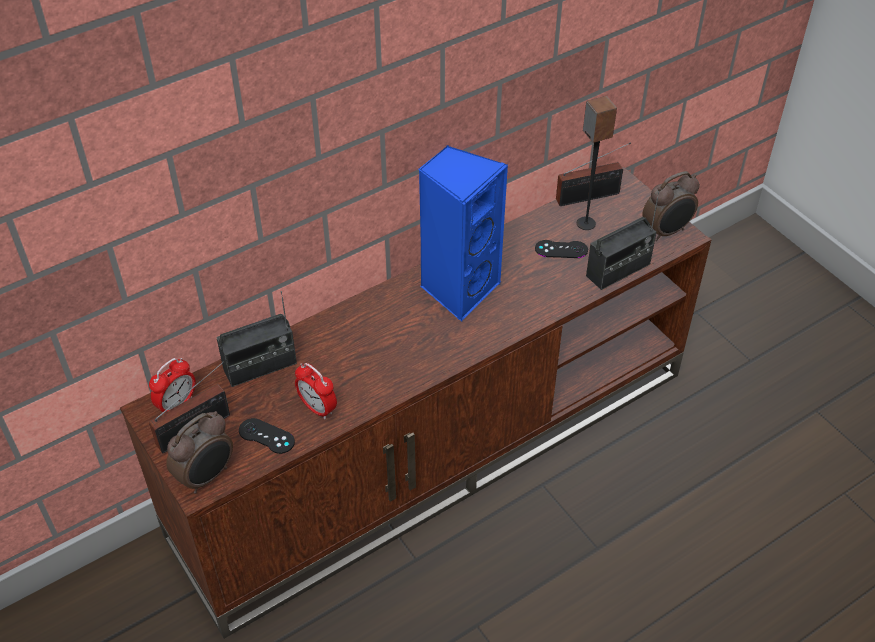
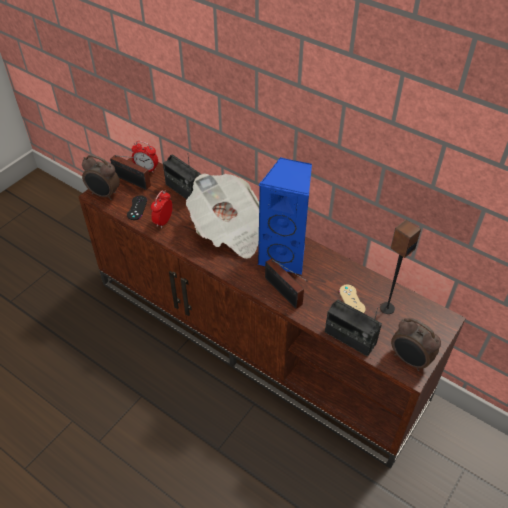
camera: 70 degrees right, 0 degrees up
(380, 334) = (230, 230): none -> newspaper
(561, 249) = (352, 300): black game controller -> beige game controller
(591, 196) = (418, 305): radio -> radio (284, 293)

